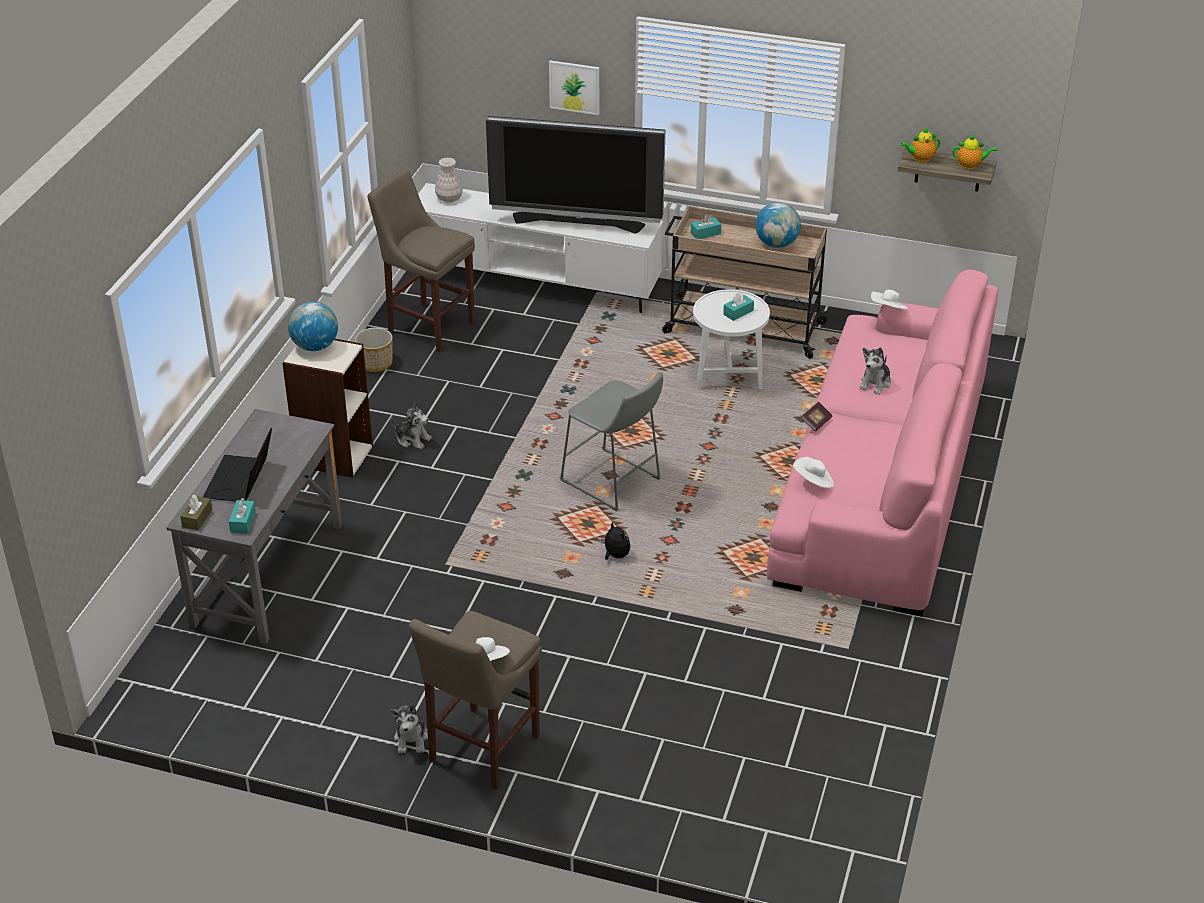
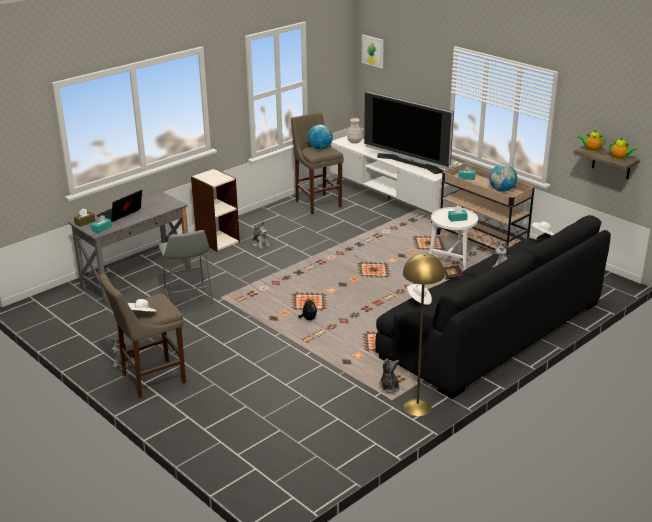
camera: 30 degrees right, 10 degrees down
(315, 346) = (212, 173): globe -> globe (320, 148)
(376, 363) = (276, 211): planter -> none
(574, 87) = (423, 86): picture -> picture (373, 51)
(614, 483) = (341, 288): grey stool -> grey stool (188, 299)
(827, 630) = (389, 388): none -> plush toy
(881, 482) = (492, 330): pink sofa -> black sofa
(889, 647) = (417, 407): none -> yellow floor lamp

